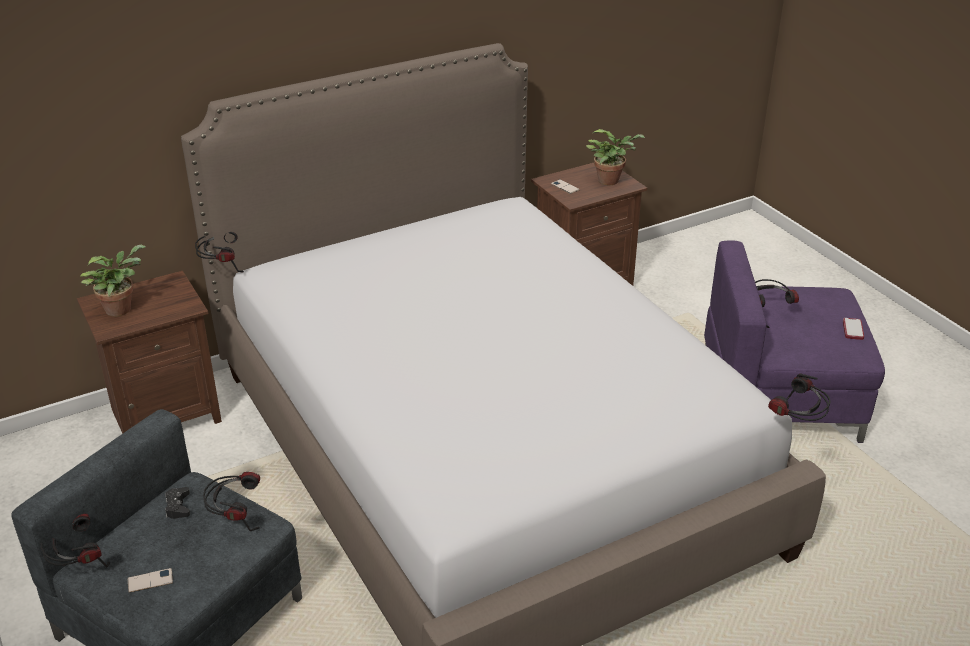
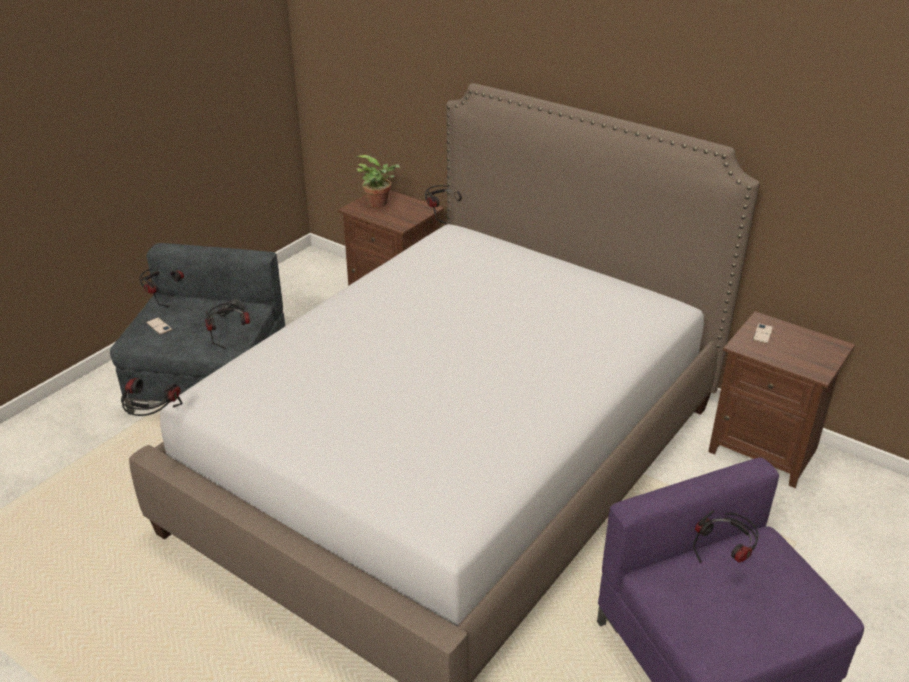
camera: 65 degrees right, 0 degrees up
(611, 180) = (812, 358): potted plant -> none
(796, 425) = (433, 573): headphones -> headphones (152, 419)
(853, 329) = (764, 641): phone -> none

